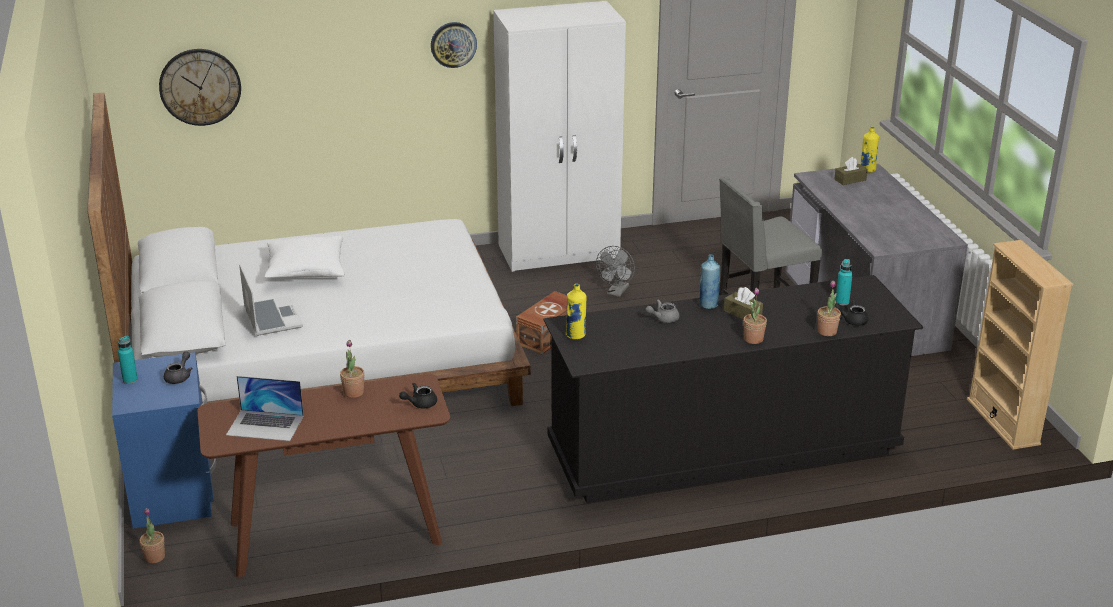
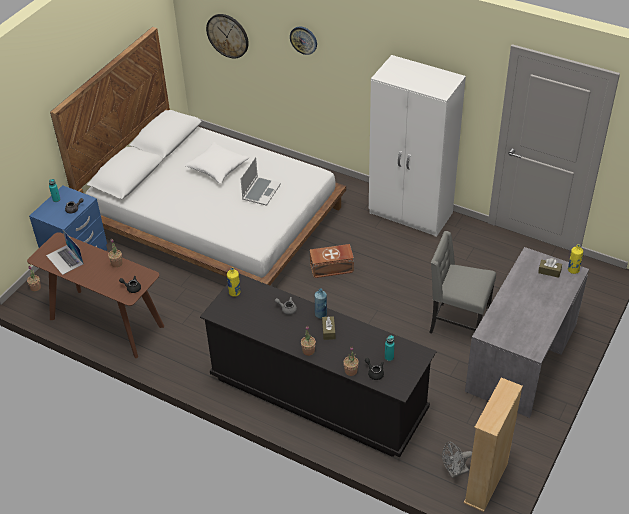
camera: 45 degrees right, 15 degrees up
(271, 317) = (167, 191): laptop -> laptop (261, 191)
(453, 44) = (367, 65): wall clock -> wall clock (303, 40)
(616, 292) = (403, 260): grey fan -> grey fan (454, 472)

